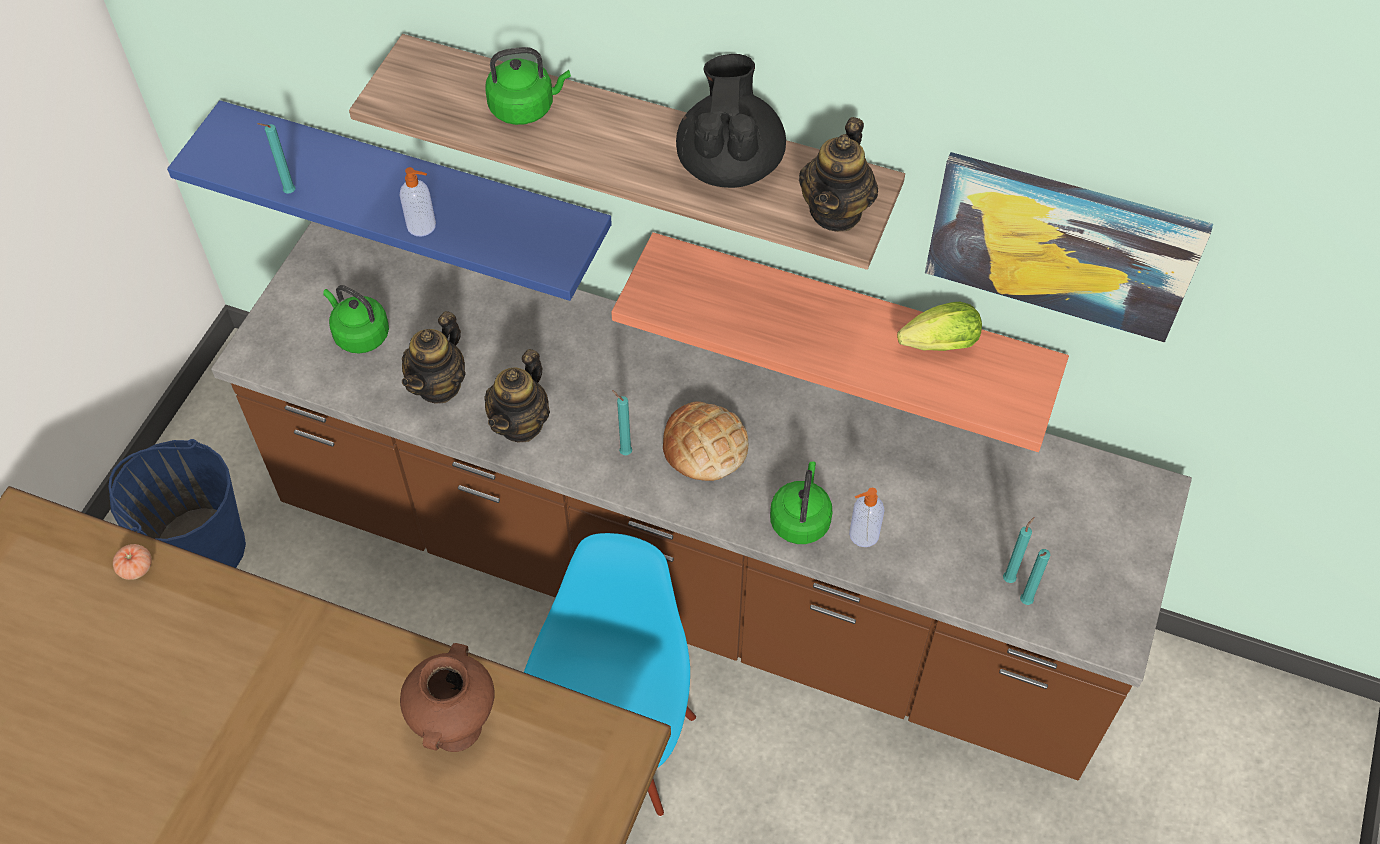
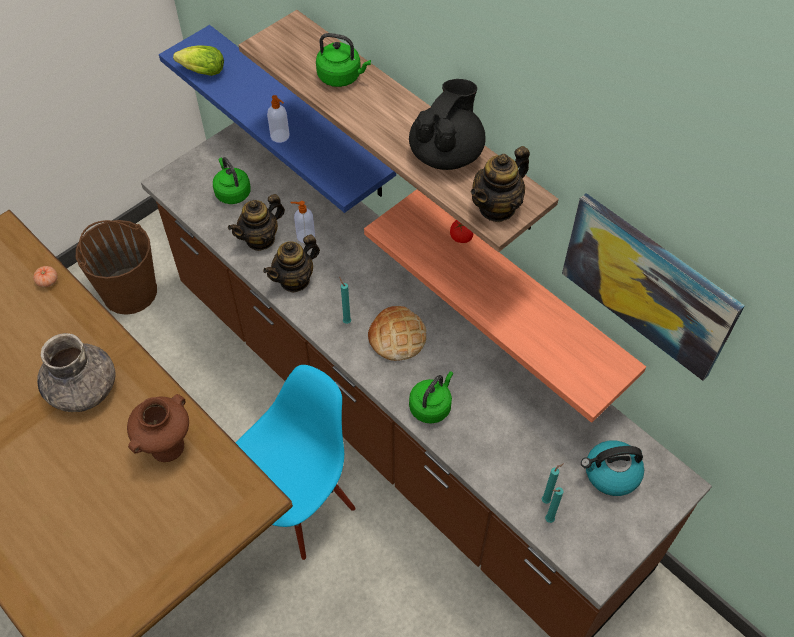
camera: 25 degrees right, 0 degrees up
(200, 548) = (129, 291): blue bucket -> brown bucket
(283, 699) = (83, 388): none -> grey vase
(288, 193) = (216, 90): turquoise candle -> none
(748, 276) = (460, 237): none -> tomato
(863, 535) = (466, 432): soap dispenser -> soap dispenser (305, 236)
(935, 346) = (557, 326): lettuce -> lettuce (200, 71)
(1068, 513) = (610, 474): none -> kettle

